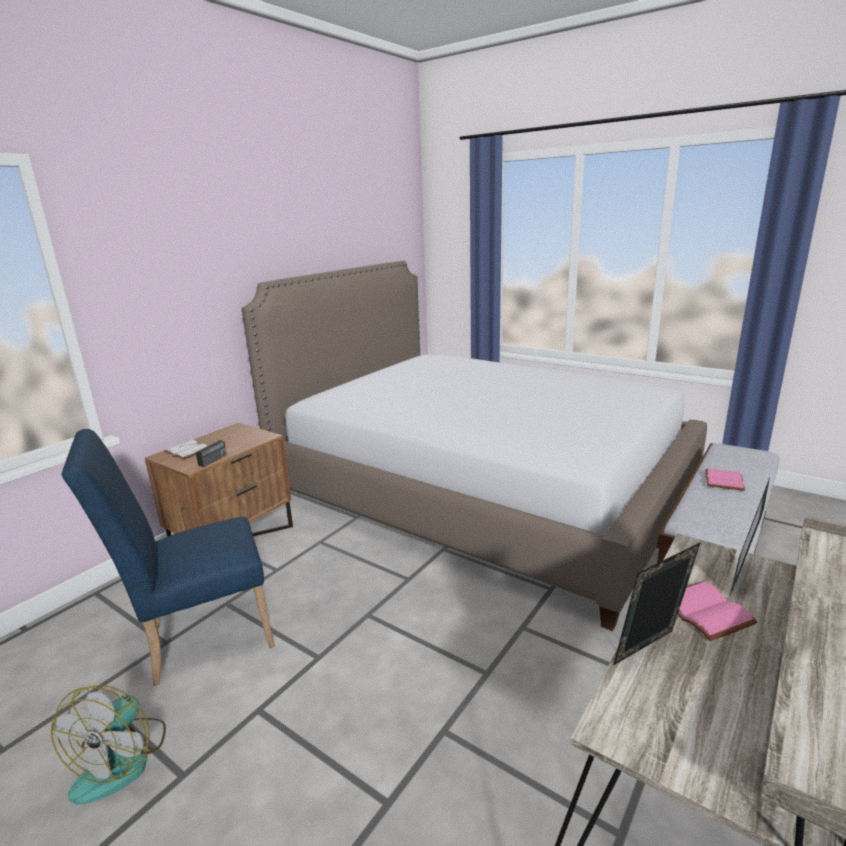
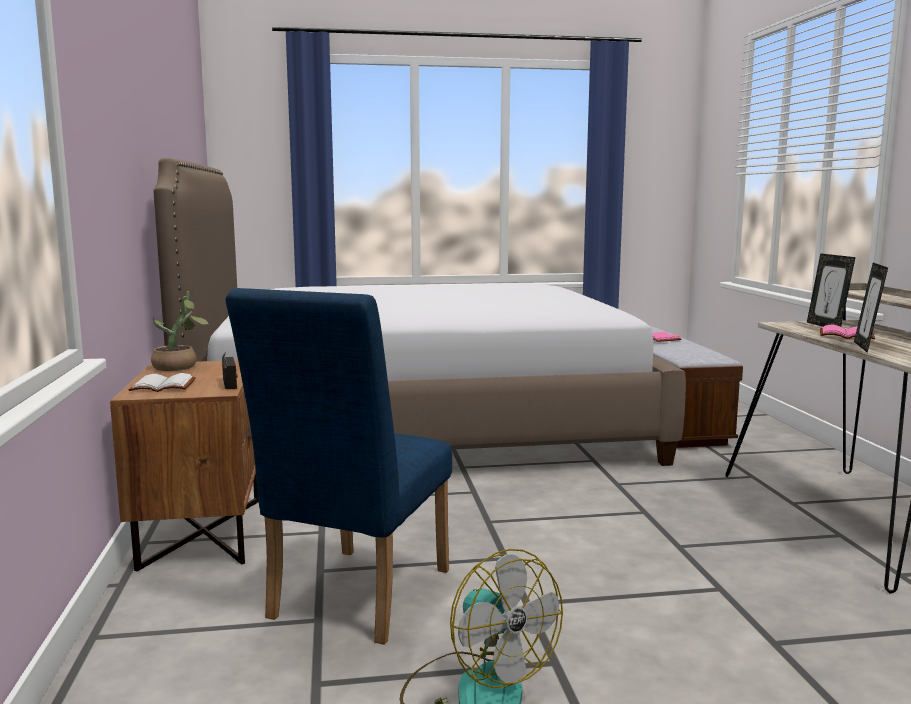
camera: 45 degrees left, 10 degrees down
(235, 432) = (179, 367): none -> potted plant

